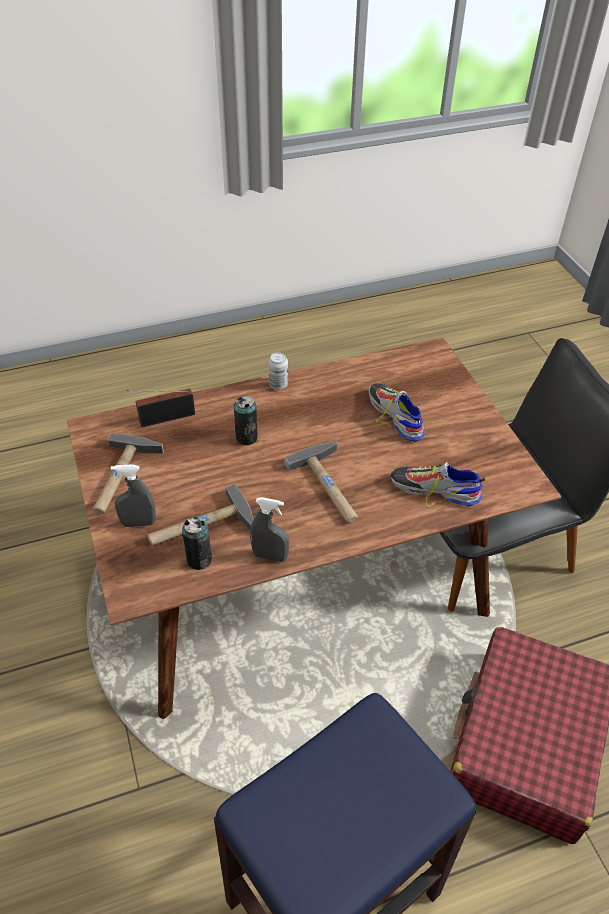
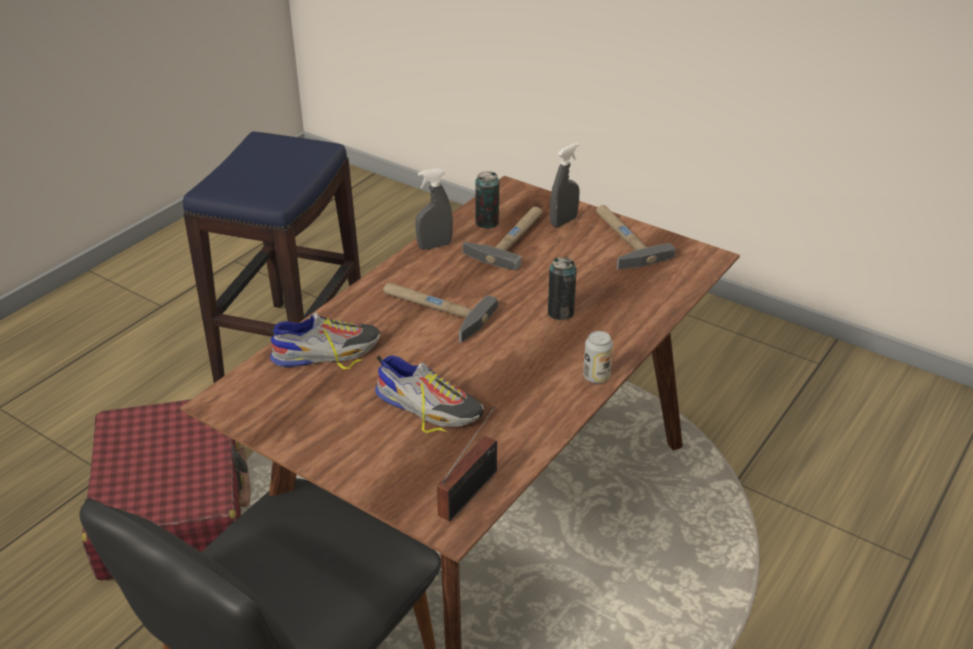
camera: 145 degrees right, 10 degrees down
(164, 418) = (659, 292): radio -> radio (471, 490)

